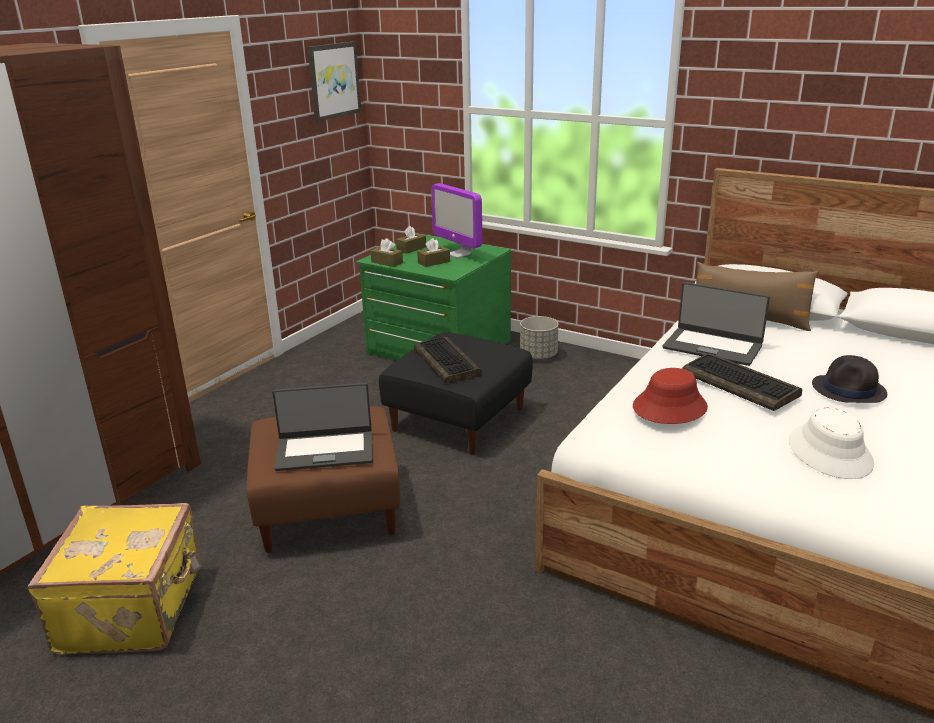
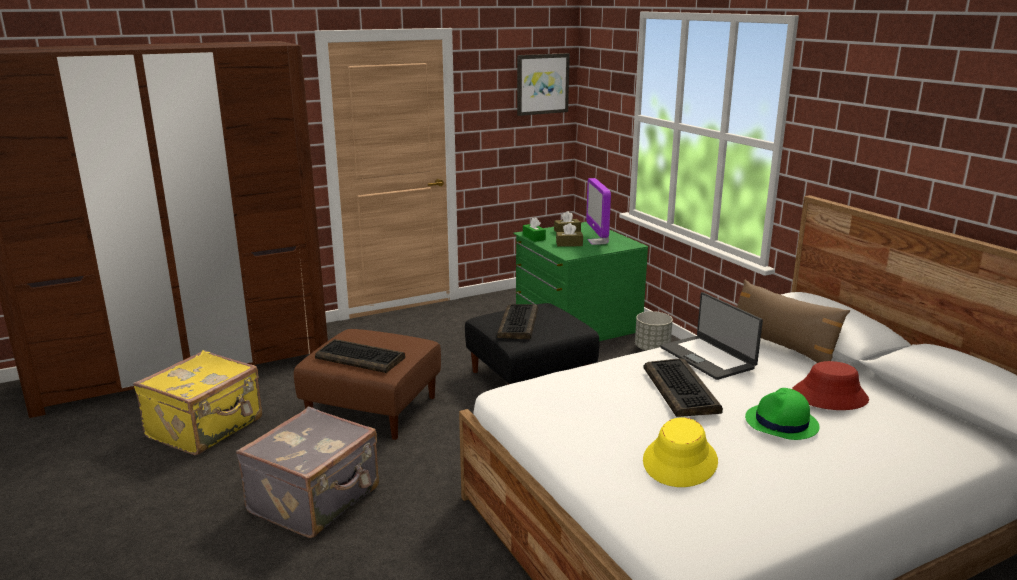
camera: 30 degrees right, 5 degrees down
(325, 450) = (361, 358): laptop -> keyboard
(384, 640) = (316, 500): none -> grey suitcase
(387, 262) = (534, 237): brown tissue box -> green tissue box
(669, 407) = (589, 388): red hat -> red hat (829, 396)
(830, 452) = (680, 461): white hat -> yellow hat
(849, 390) = (781, 423): black hat -> green hat

